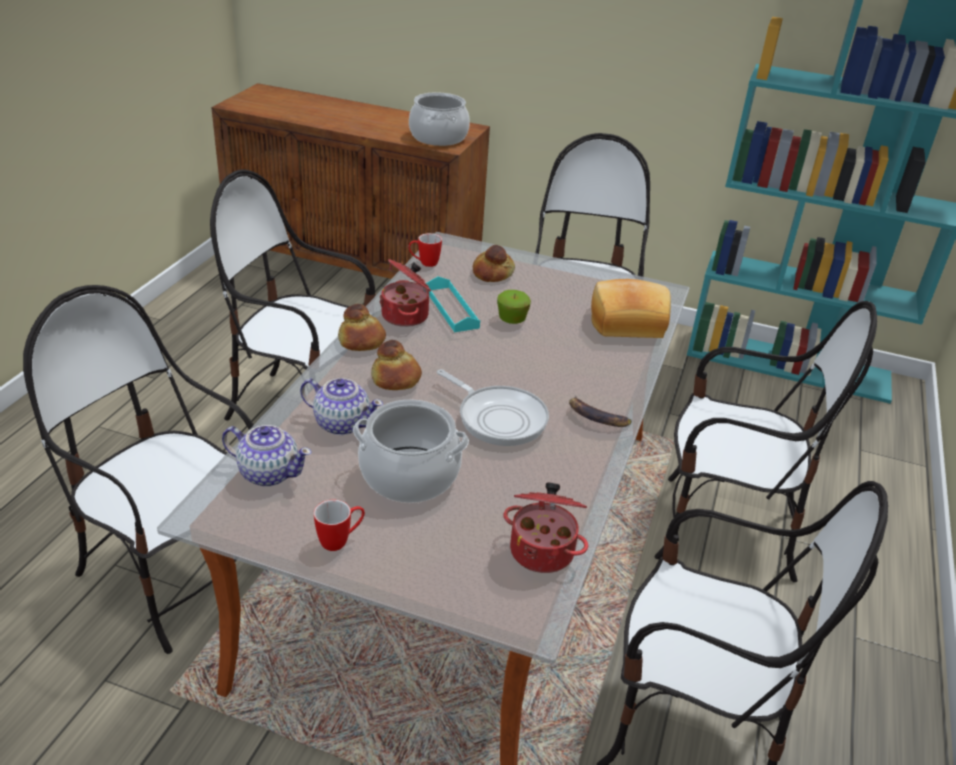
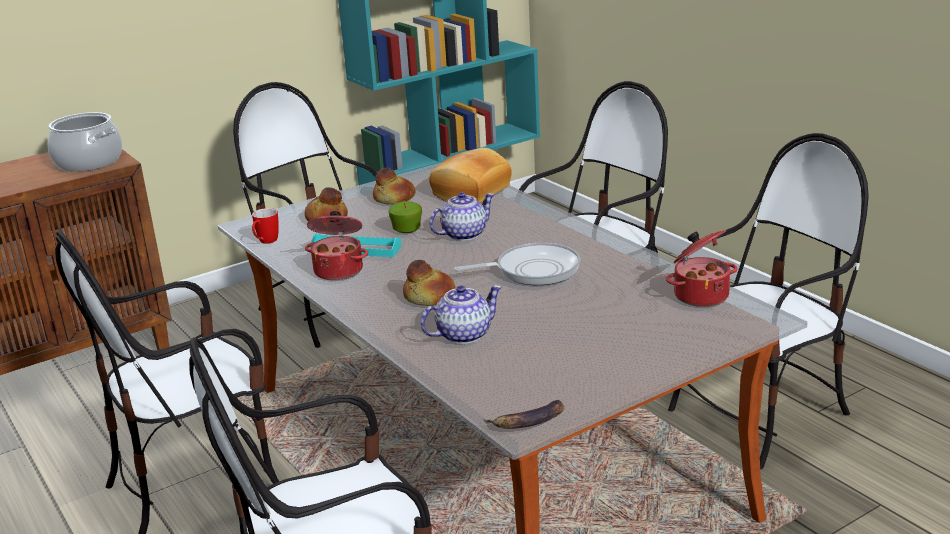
camera: 50 degrees left, 10 degrees down
(268, 472) = (494, 382): teapot -> teapot (463, 234)
(340, 540) = (616, 369): mug -> none
(361, 341) = (351, 299): bread -> bread (394, 199)
(409, 475) = (565, 322): cooking pot -> none
(595, 417) = (573, 236): banana -> banana (528, 422)

